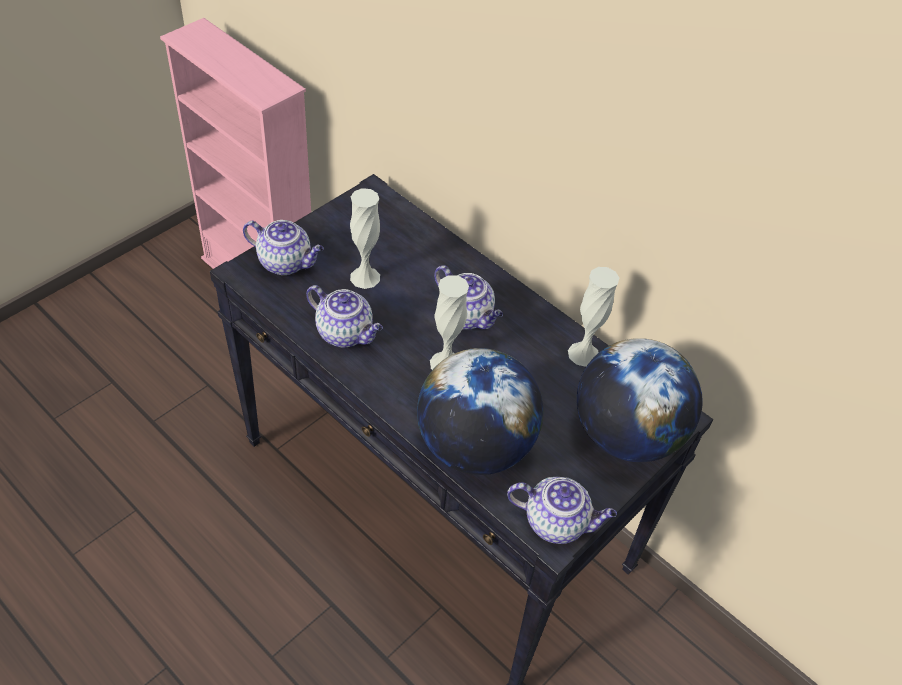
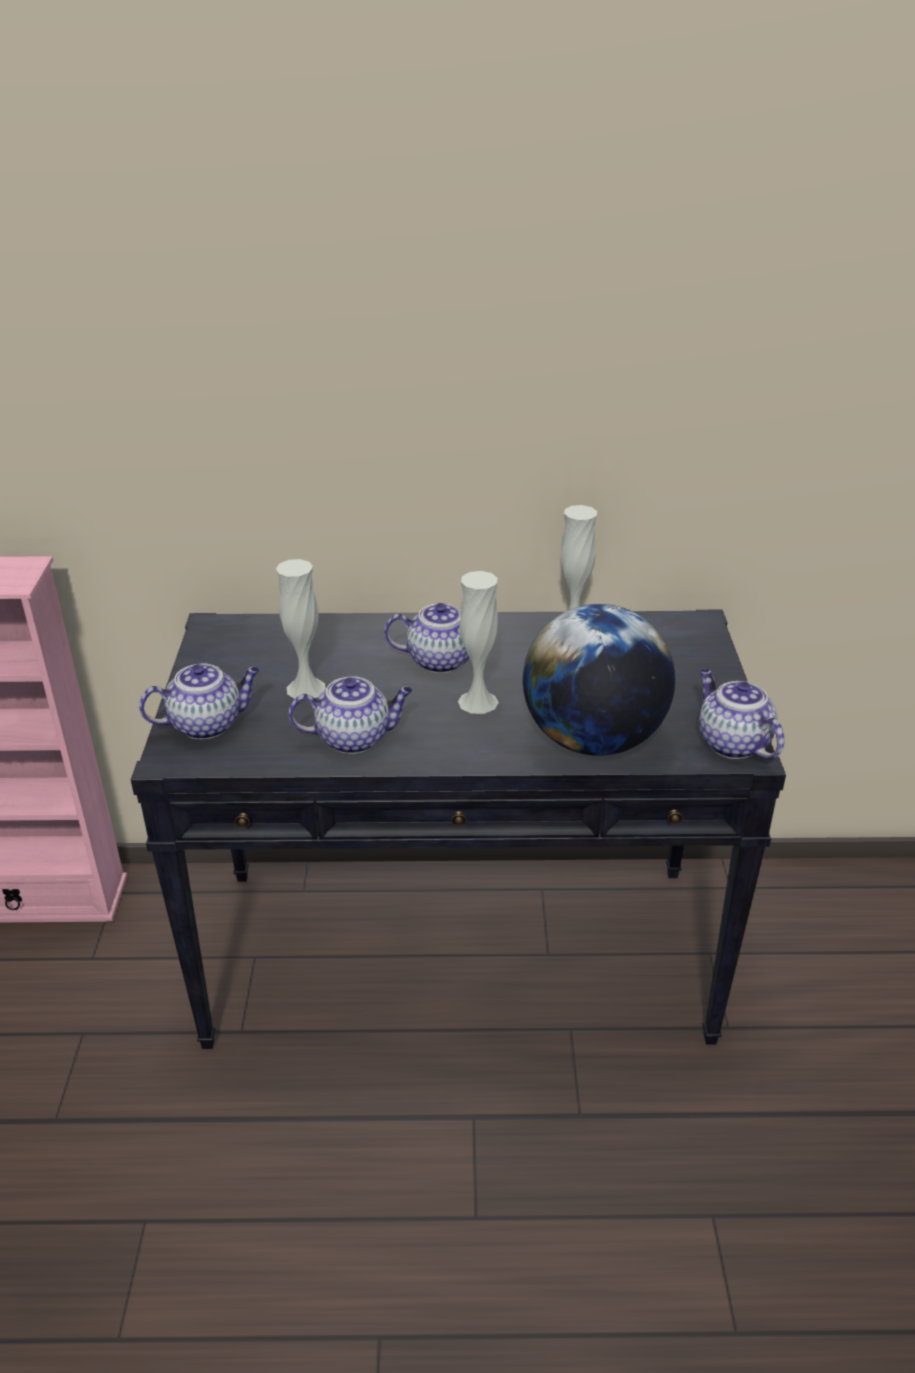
camera: 40 degrees left, 15 degrees down
(557, 522) = (731, 743): teapot -> teapot turned 90 degrees counterclockwise
(626, 435) = (685, 656): globe -> none

